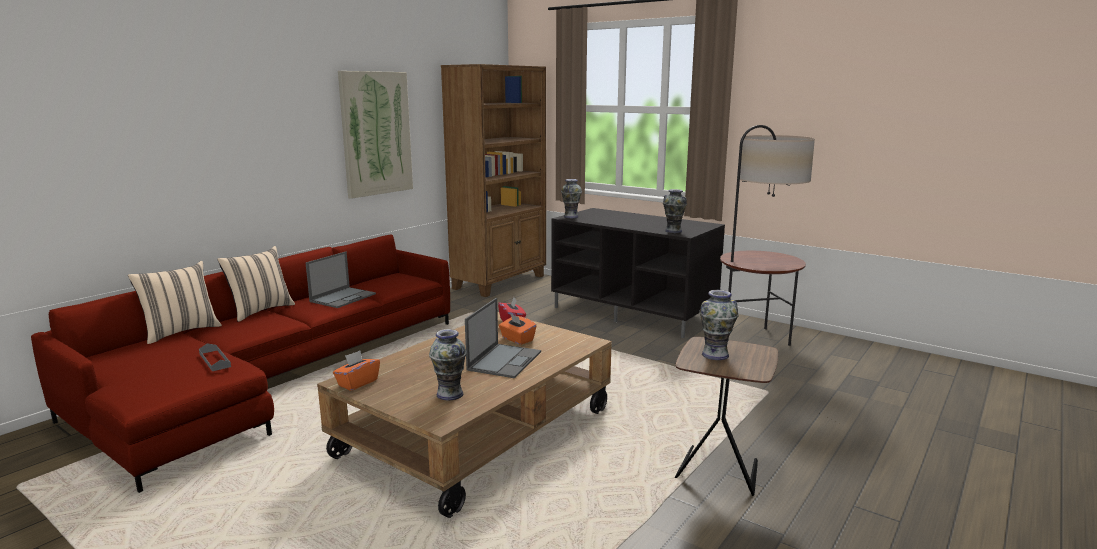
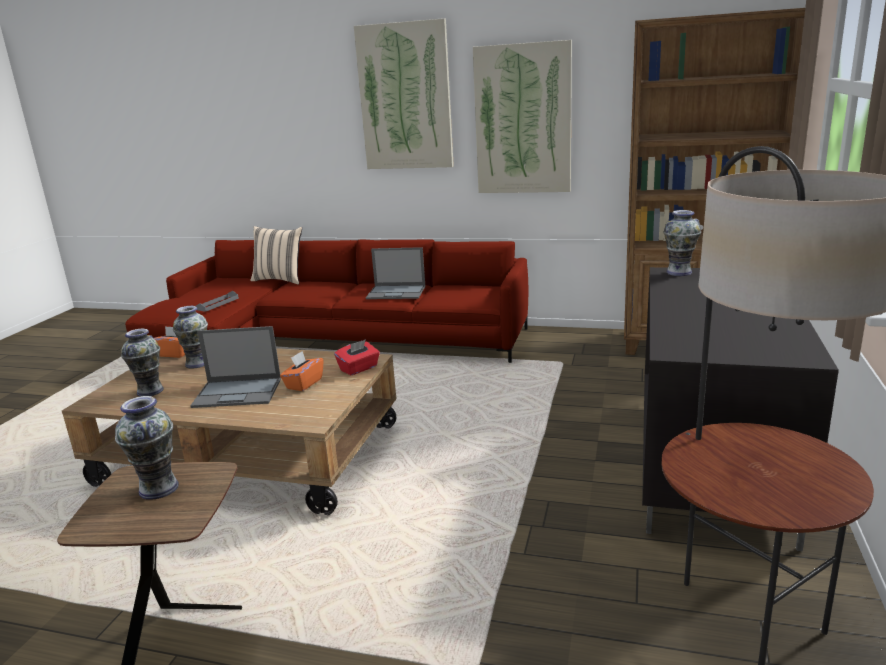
camera: 70 degrees right, 5 degrees up
(260, 311) = (343, 282): beige pillow -> none
(281, 113) = (405, 97): none -> picture
(673, 231) = (685, 340): vase -> vase (197, 363)

